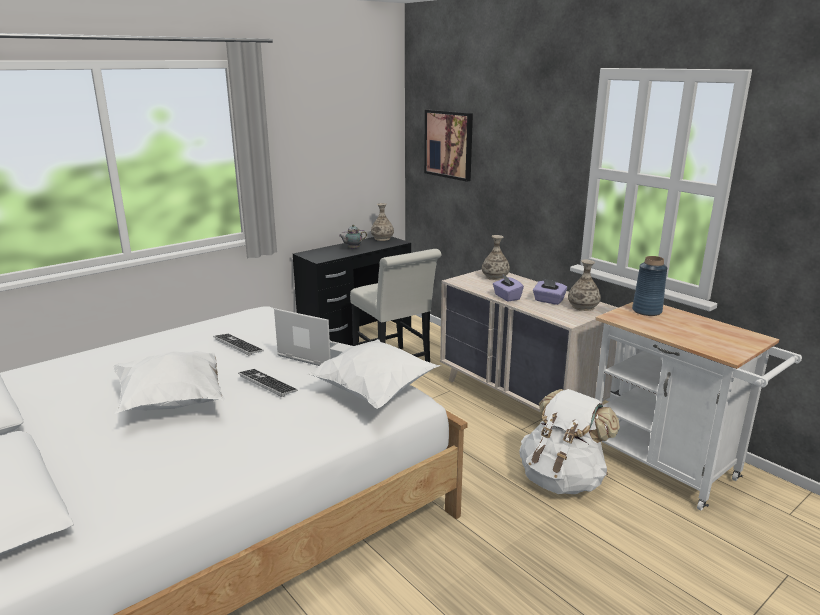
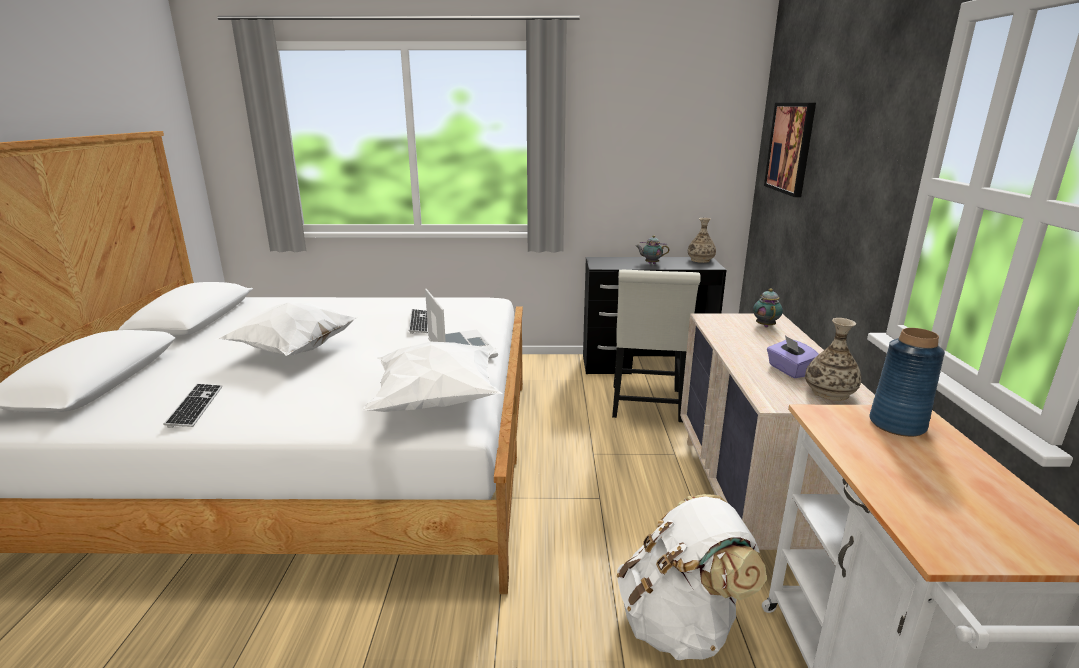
camera: 40 degrees right, 0 degrees up
(267, 383) = (373, 359): keyboard -> keyboard (195, 406)
(495, 277) = (765, 325): vase -> teapot
(507, 297) = (737, 350): purple tissue box -> none

